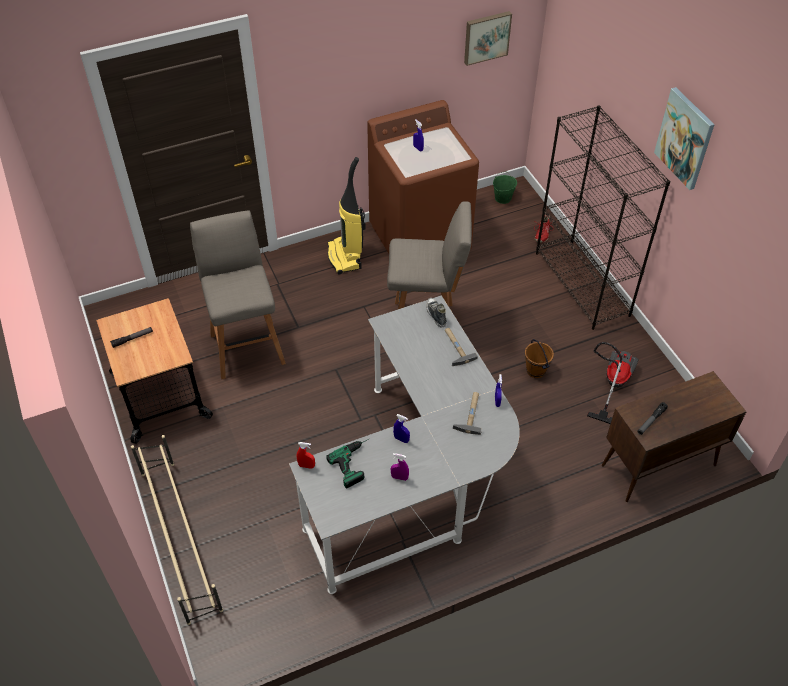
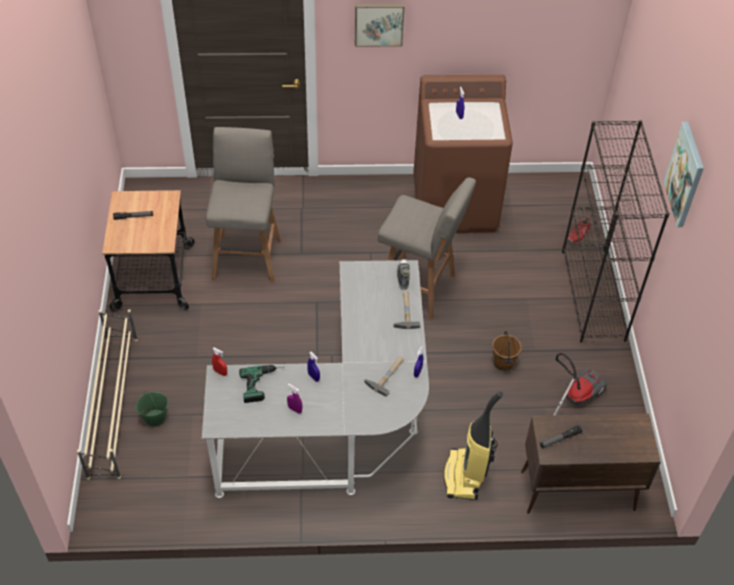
camera: 20 degrees right, 0 degrees up
(345, 257) = (376, 201): vacuum cleaner -> vacuum cleaner (465, 476)
(486, 37) = (558, 24): picture -> picture (379, 23)
(502, 198) = (556, 188): green bucket -> green bucket (155, 418)

